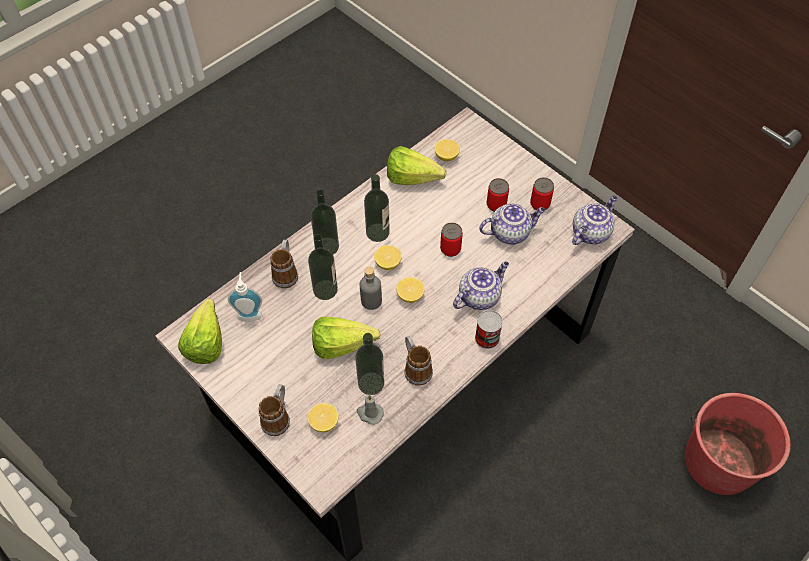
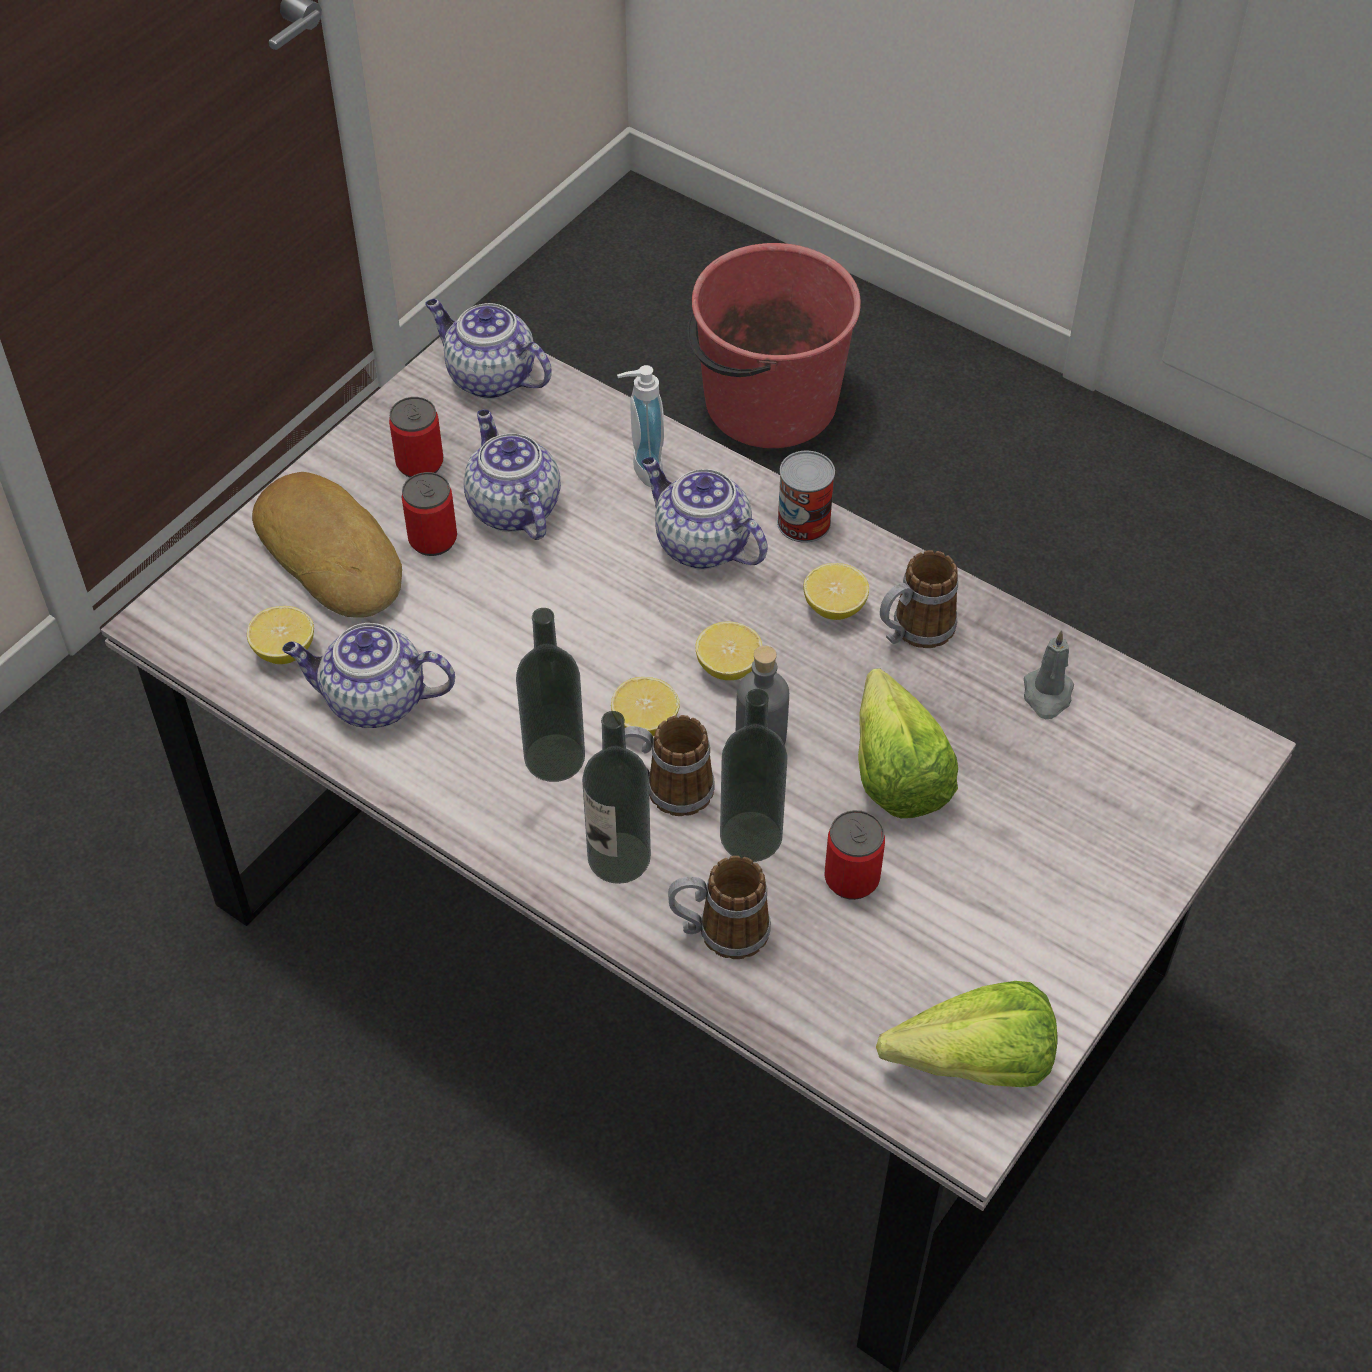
camera: 100 degrees left, 5 degrees down
(249, 313) = (861, 986): soap dispenser -> soap dispenser (641, 469)
(278, 417) = (1116, 862): mug -> mug (666, 789)
(324, 422) = (1097, 773): lemon -> lemon (834, 607)
(371, 383) = (975, 704): bottle -> none
(416, 180) = (373, 701): lettuce -> teapot
(450, 249) = (579, 609): can -> can (851, 878)
(493, 173) = (333, 553): none -> bread

